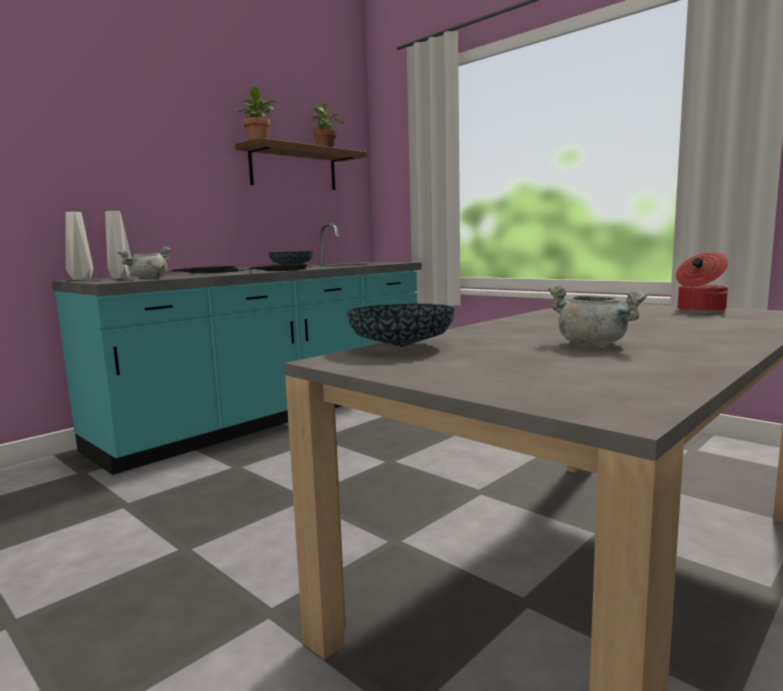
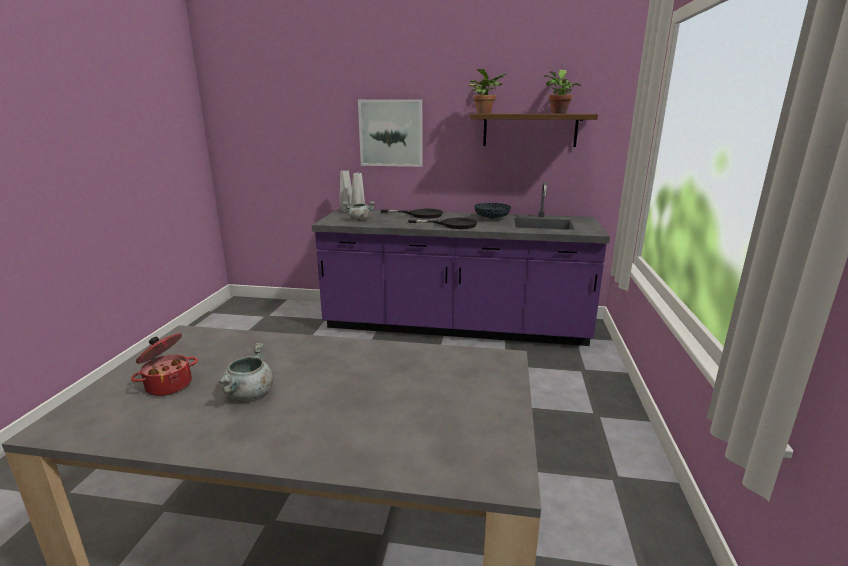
camera: 55 degrees right, 10 degrees up
(130, 160) = (391, 133): none -> picture
(276, 415) = (455, 326): turquoise counter -> purple counter
(401, 347) = (227, 338): bowl -> none
(699, 310) = (486, 420): cooking pot -> cooking pot (168, 385)

